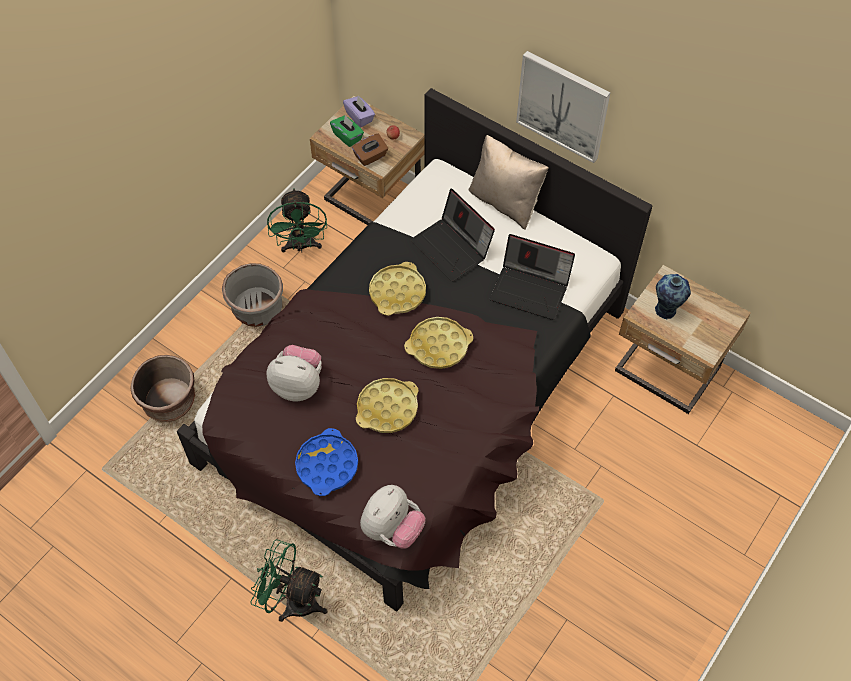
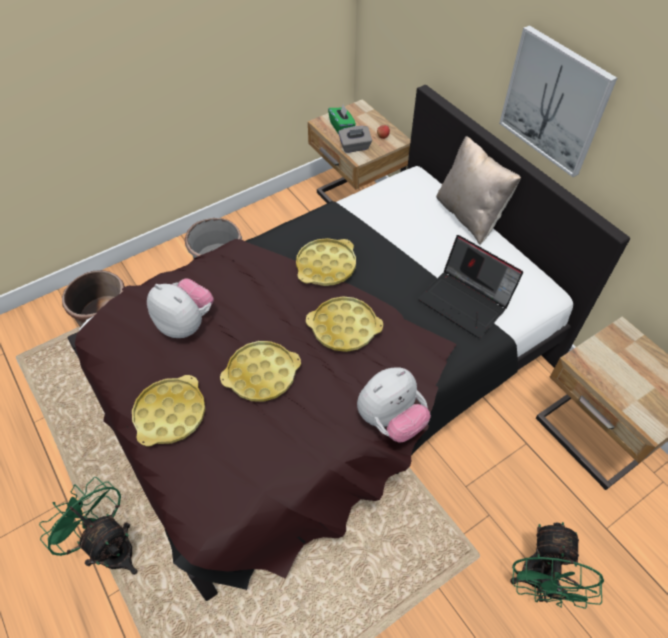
camera: 20 degrees right, 5 degrees down
(301, 246) = (280, 223): green fan -> green fan (538, 583)
(327, 465) = (170, 414): blue tray -> yellow tray
(359, 117) = (359, 116): purple tissue box -> none
(370, 157) = (355, 147): brown tissue box -> grey tissue box
(392, 529) = (203, 511): plush toy -> plush toy (390, 420)
(452, 248) = (399, 242): laptop -> none
(666, 311) = (612, 365): vase -> none

